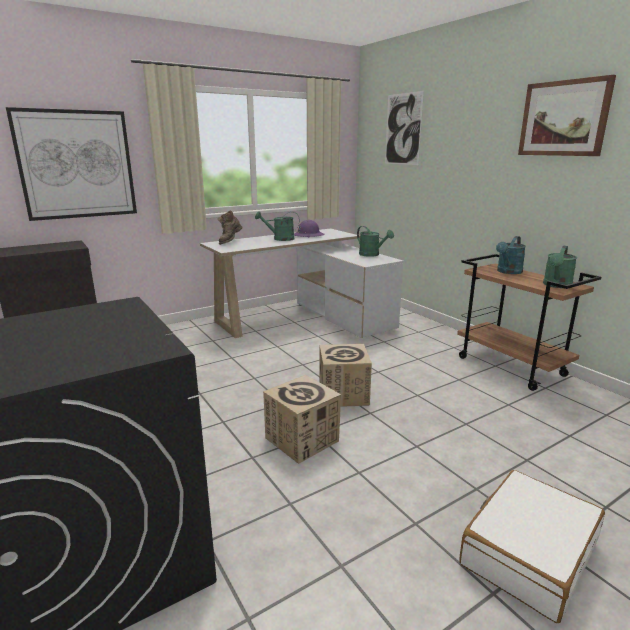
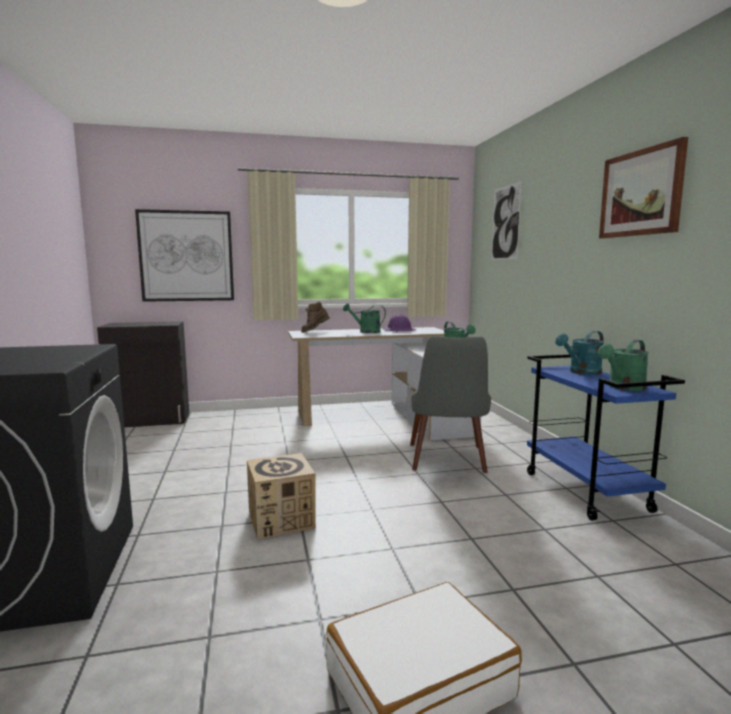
camera: 20 degrees right, 10 degrees down
(343, 394) = (361, 488): cardboard box -> none
(392, 356) = (448, 462): none -> grey chair
(512, 367) = (587, 492): brown cart -> blue cart

